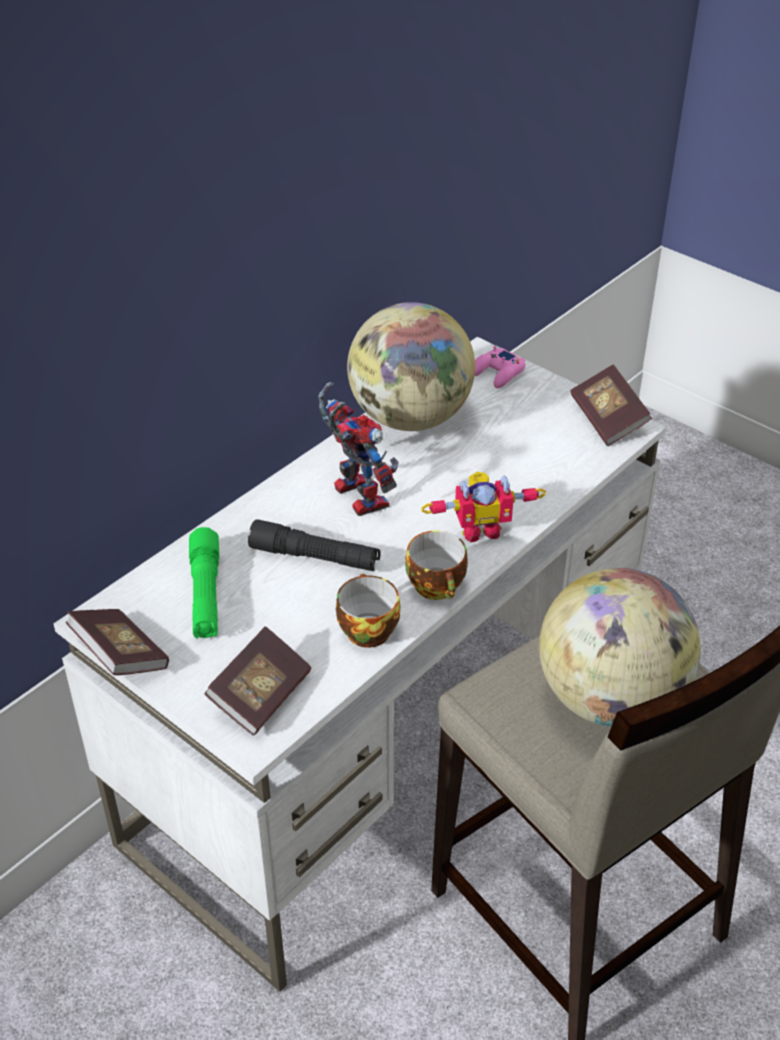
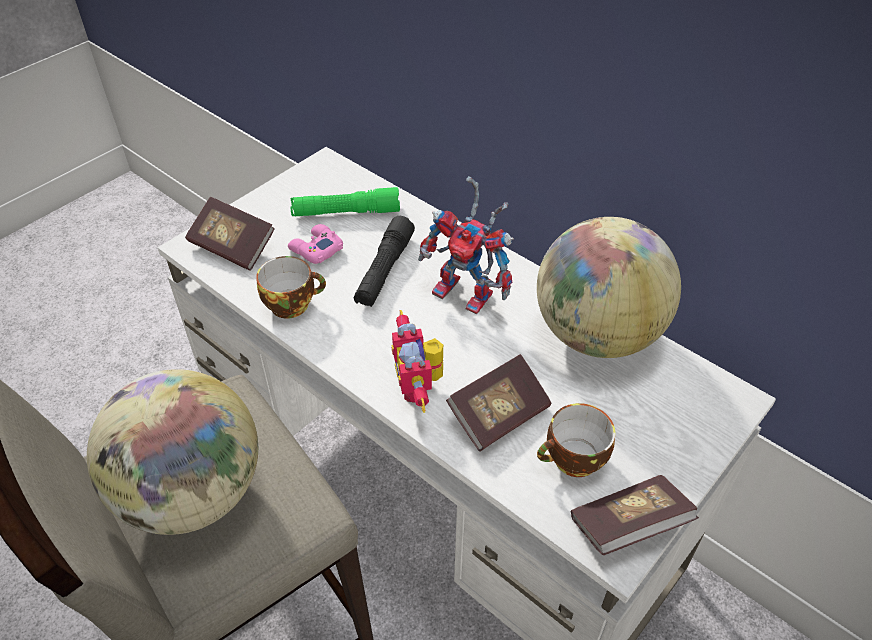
camera: 90 degrees right, 5 degrees up
(120, 655) = (288, 177): book -> book (498, 415)
(354, 494) = (469, 294): toy robot -> toy robot turned 60 degrees clockwise
(438, 587) = (339, 352): cup -> cup (573, 461)
(498, 373) = (700, 414): pink game controller -> pink game controller (316, 249)

